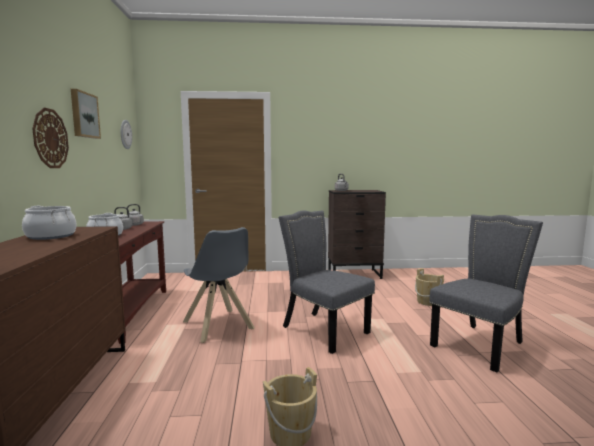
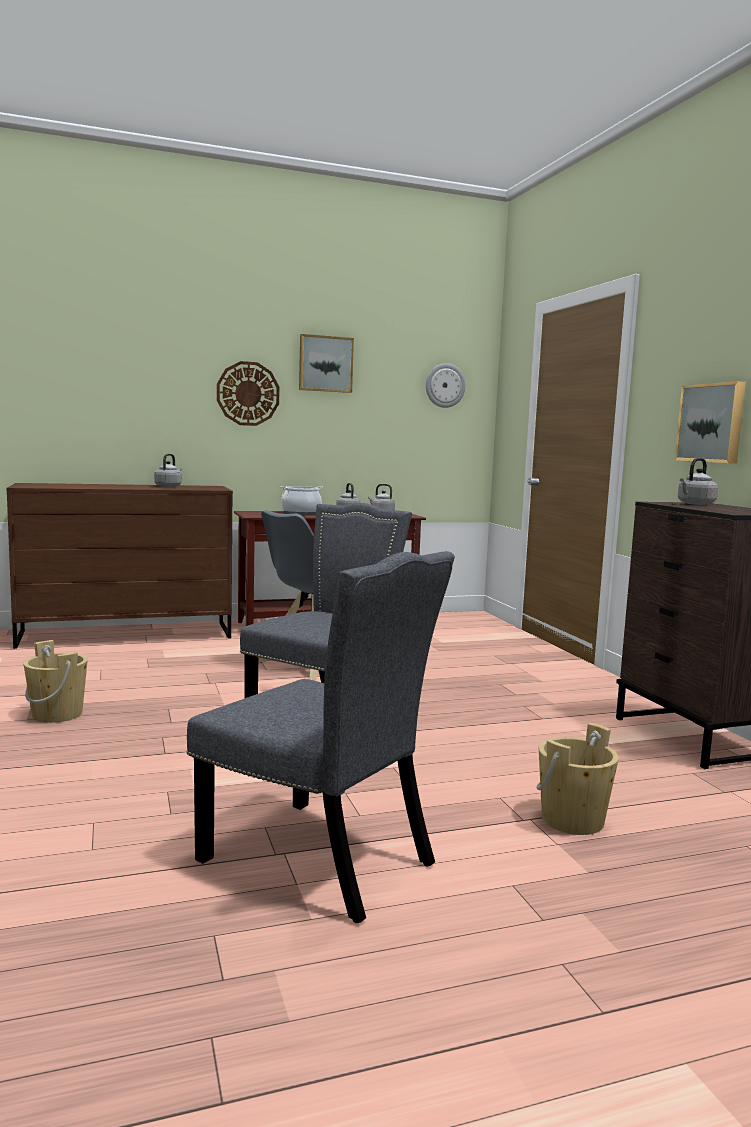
camera: 75 degrees right, 0 degrees up
(51, 236) = (169, 486): cooking pot -> grey kettle
(325, 159) = (712, 423): none -> picture

